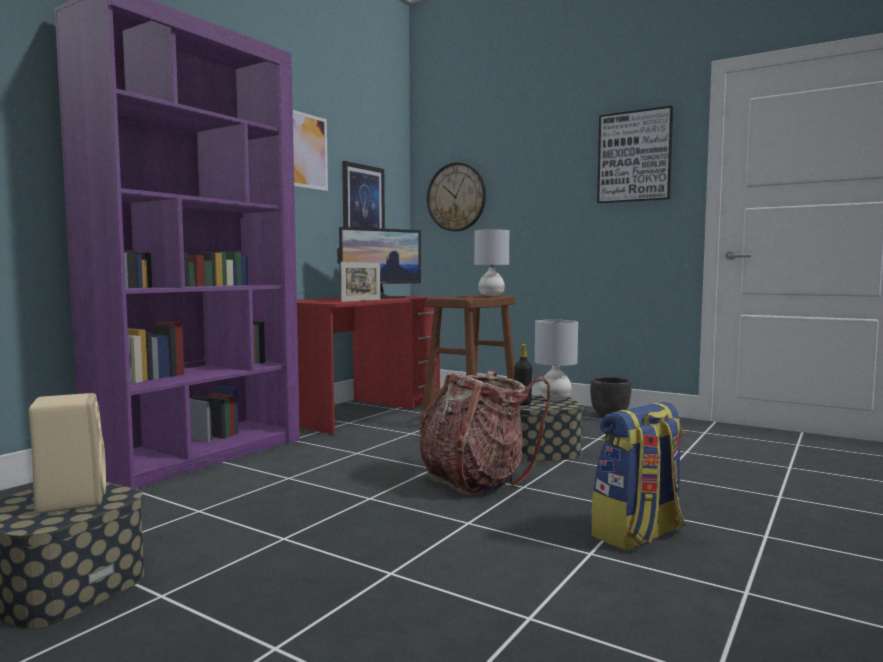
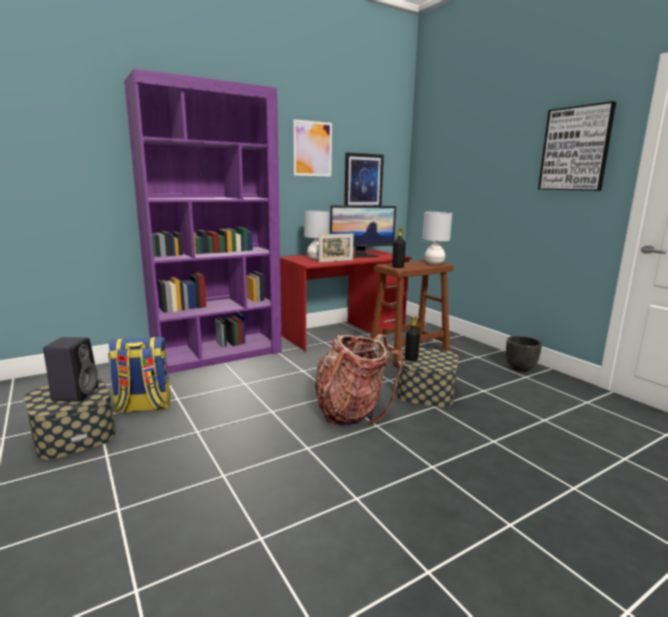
camera: 25 degrees right, 10 degrees up
(71, 500) = (75, 393): beige speaker -> black speaker
(456, 197) = (438, 176): wall clock -> none
(460, 298) = (398, 267): none -> black bottle
(555, 399) = (443, 357): grey table lamp -> grey table lamp (316, 258)
(638, 534) = (409, 492): backpack -> backpack (143, 407)

